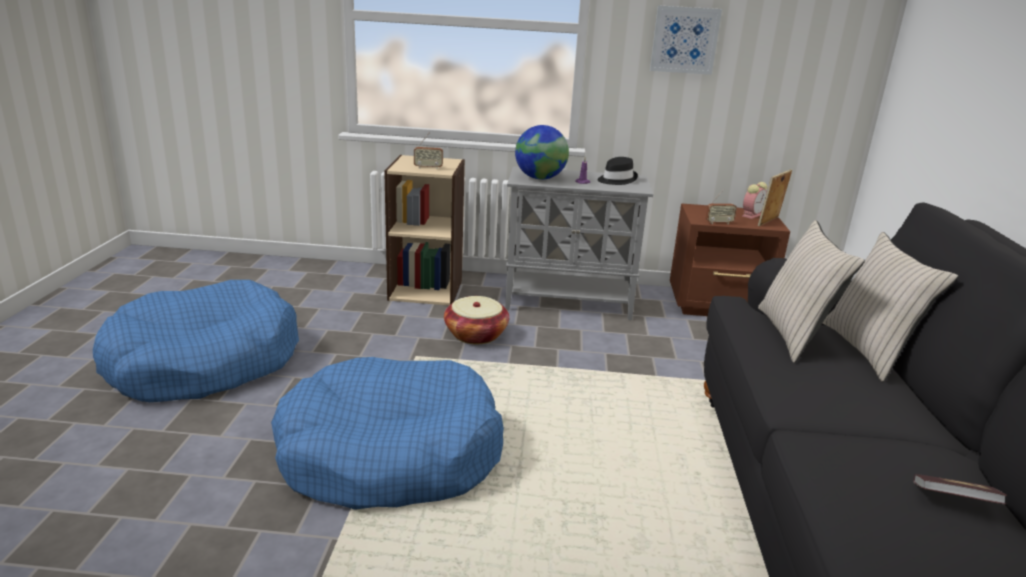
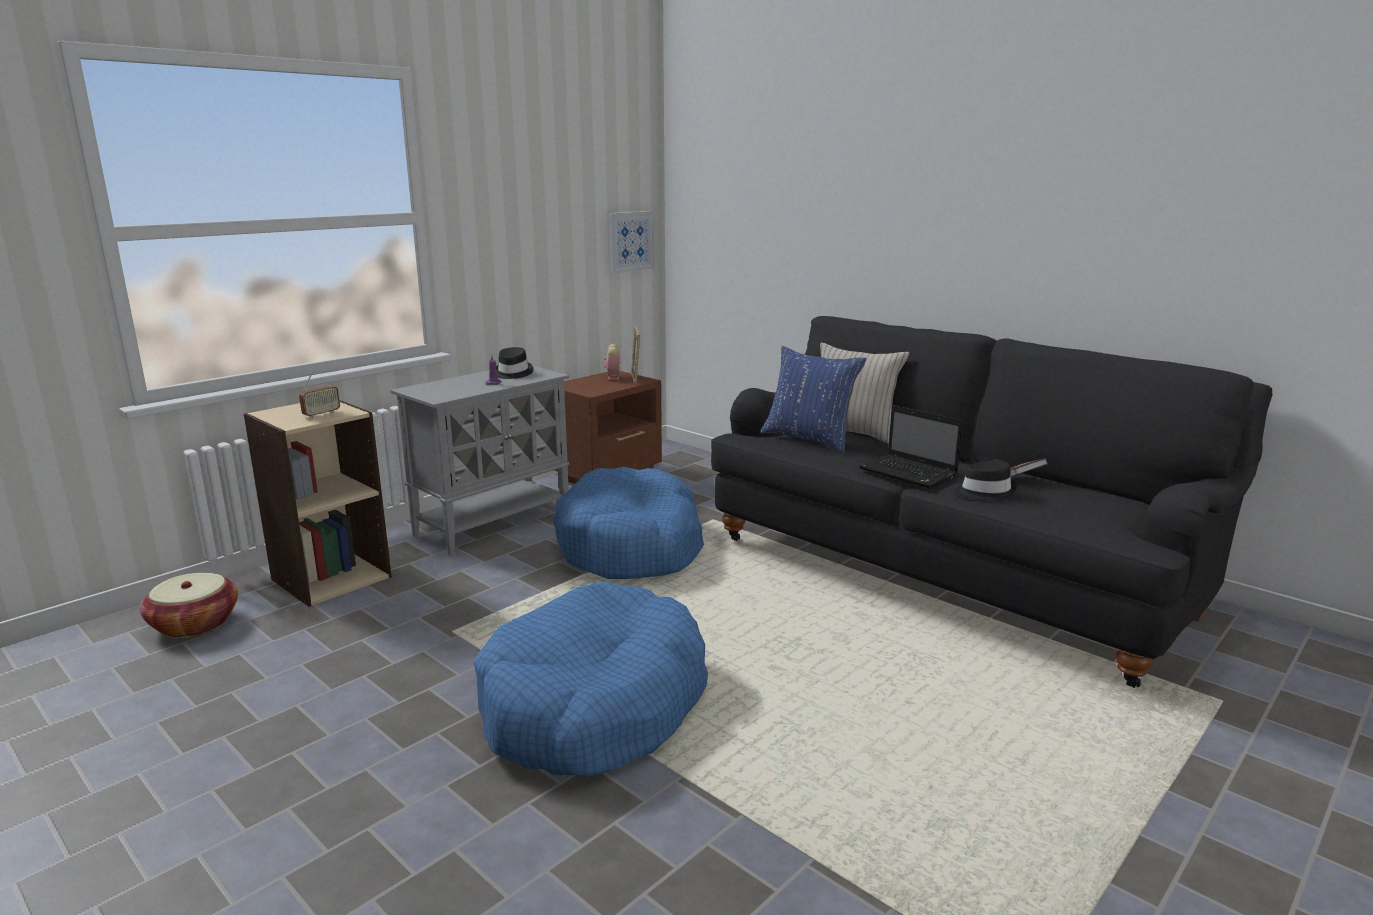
camera: 50 degrees left, 5 degrees down
(203, 362) = (213, 776): blue dog bed -> blue dog bed (631, 546)
(476, 335) = (468, 587): basket -> basket (195, 624)
(540, 178) = (449, 391): globe -> none
(684, 40) = (515, 218): picture -> picture (630, 241)
(719, 223) = (607, 390): radio -> none
(794, 335) = (809, 439): beige pillow -> blue pillow
(817, 417) = (910, 473): none -> laptop
(857, 484) = (985, 491): none -> black hat

